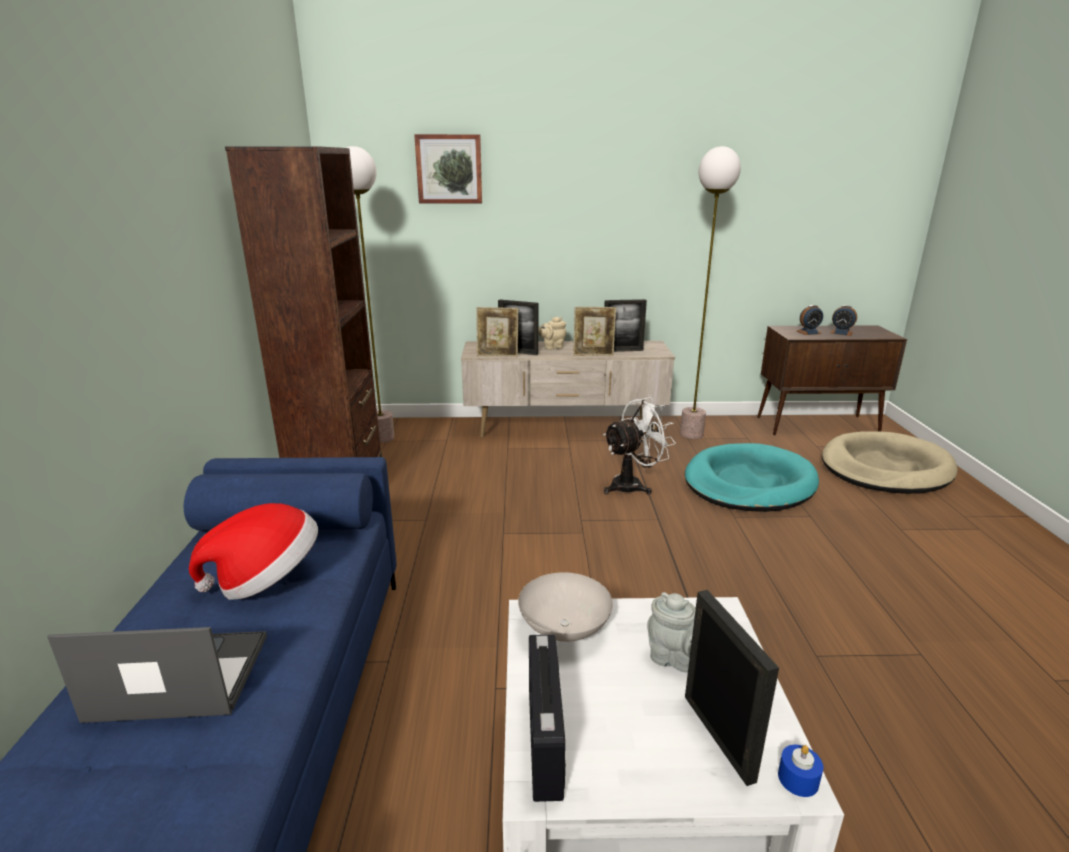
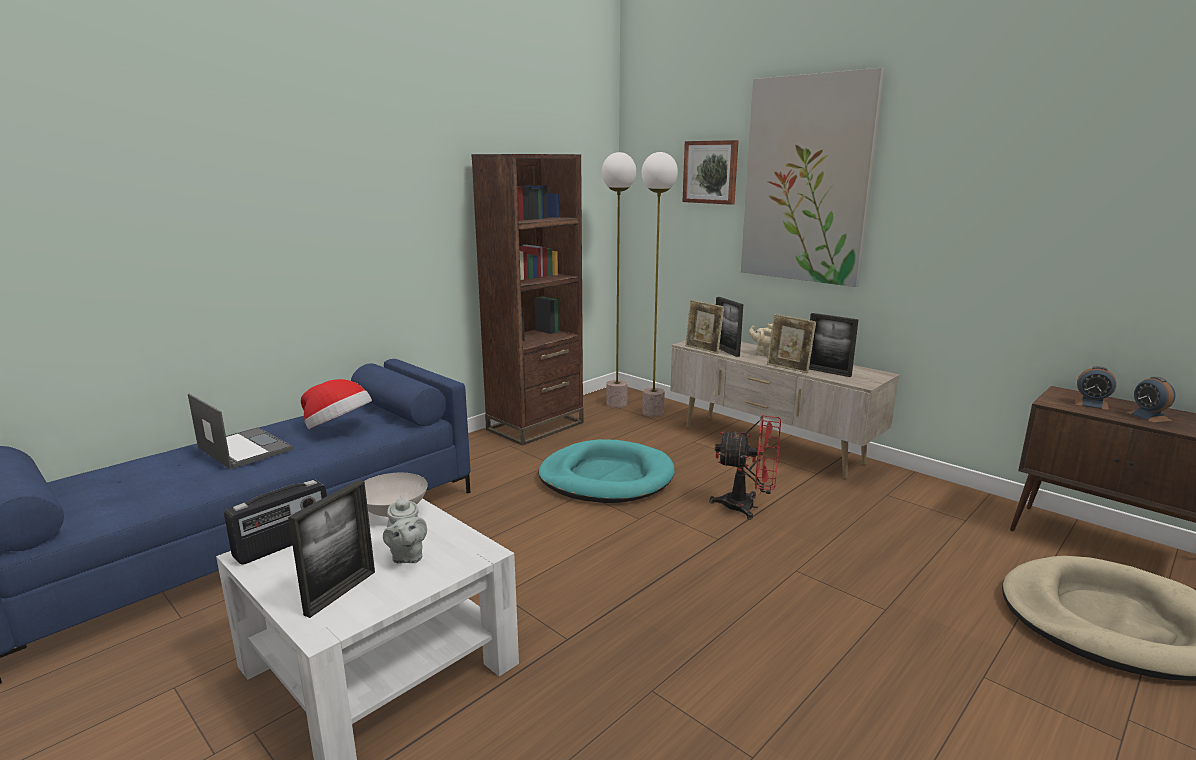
camera: 45 degrees right, 5 degrees down
(560, 176) = (806, 180): none -> picture
(633, 485) = (747, 507): white fan -> red fan
(692, 434) = (900, 493): floor lamp -> floor lamp (653, 413)
(748, 483) = (873, 554): turquoise dog bed -> turquoise dog bed (606, 477)
(798, 779) = (326, 631): blue candle -> none

